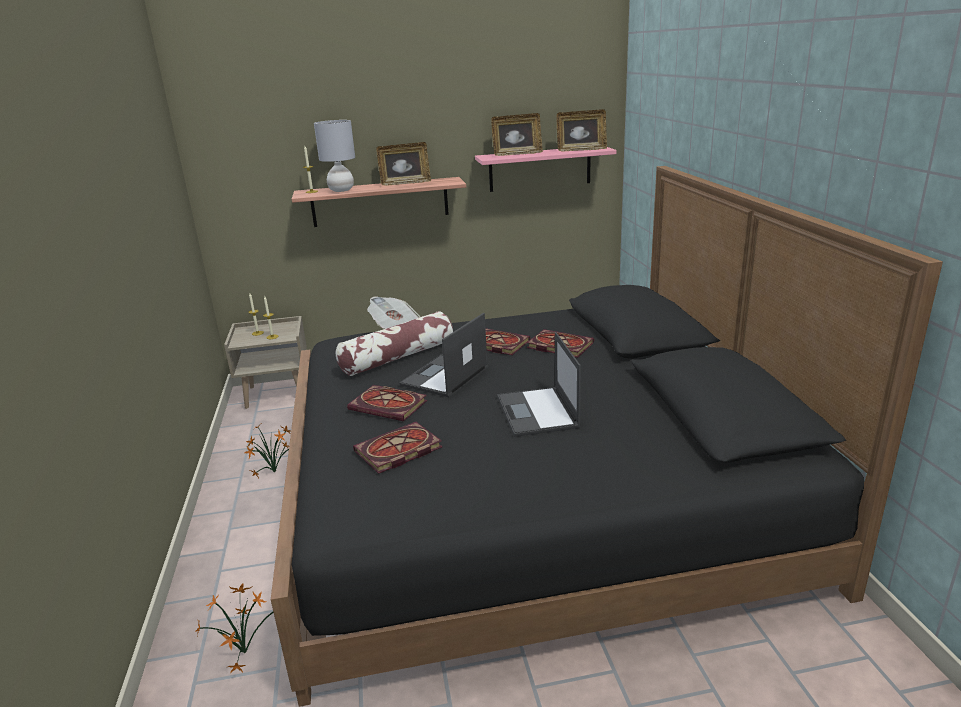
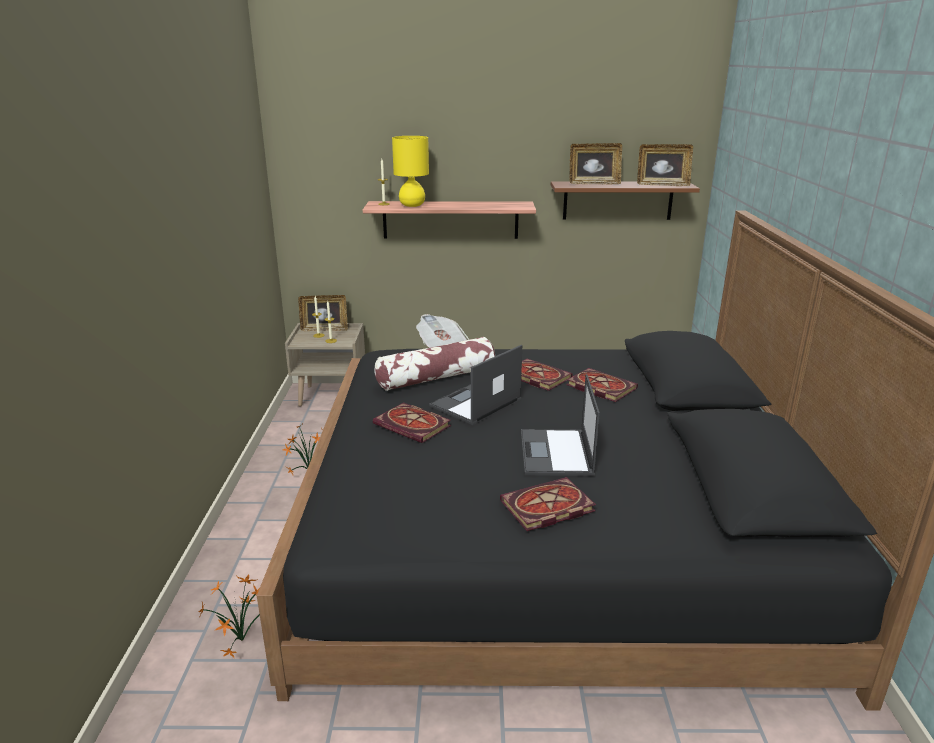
camera: 10 degrees right, 0 degrees up
(341, 190) = (412, 205): grey table lamp -> yellow table lamp
(397, 451) = (407, 472): book -> book (546, 508)
(405, 183) = (476, 203): picture frame -> picture frame (324, 329)
(540, 168) = (617, 200): pink shelf -> brown shelf

